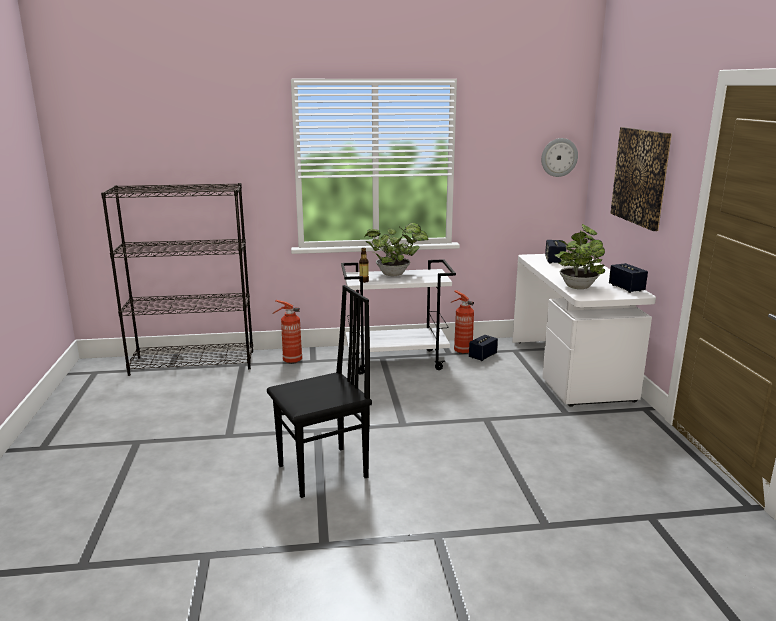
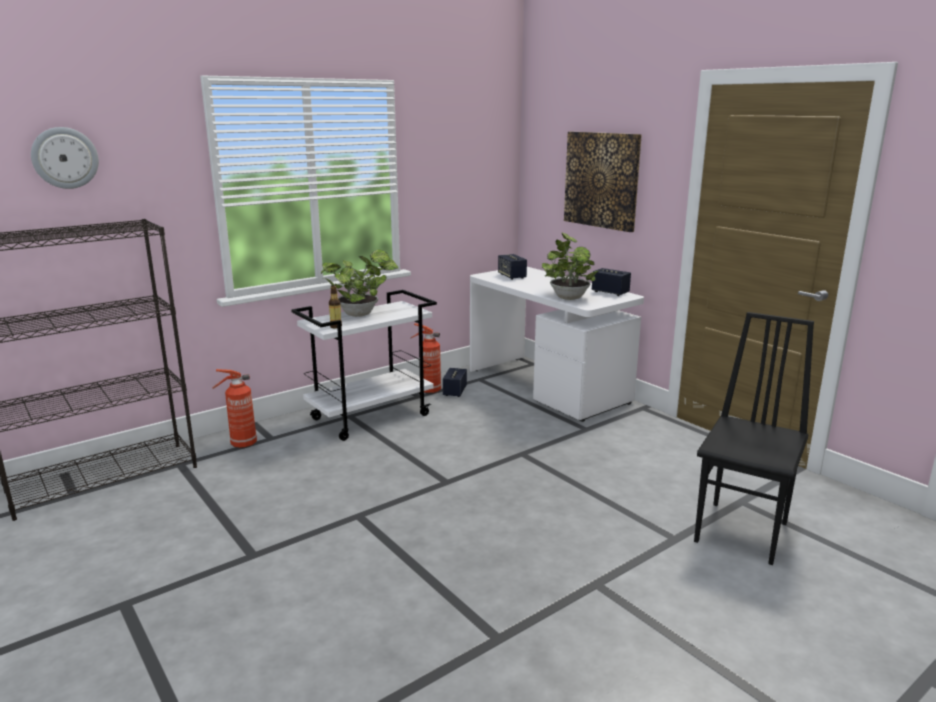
camera: 30 degrees left, 0 degrees up
(324, 472) = (415, 559): black chair -> black chair (743, 532)
(559, 157) = (494, 167): wall clock -> wall clock (65, 158)

